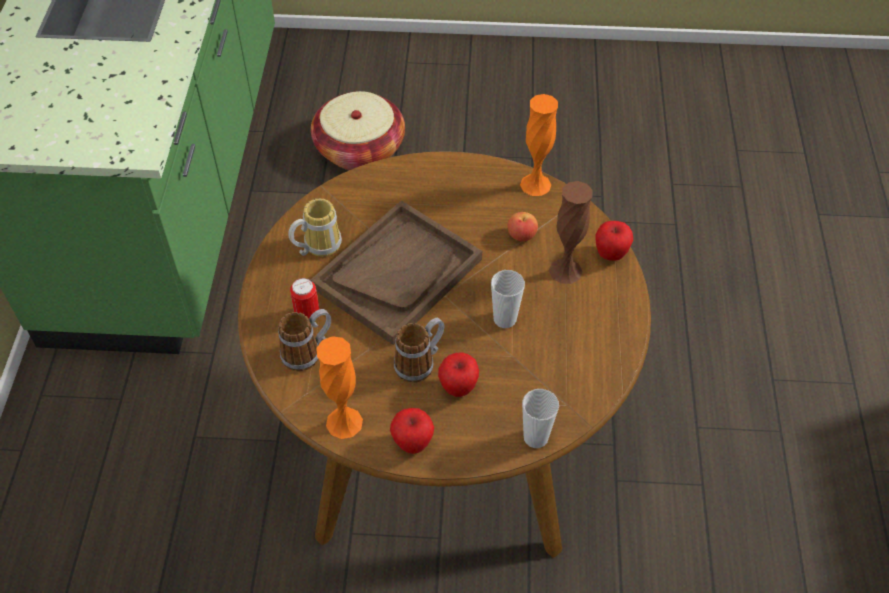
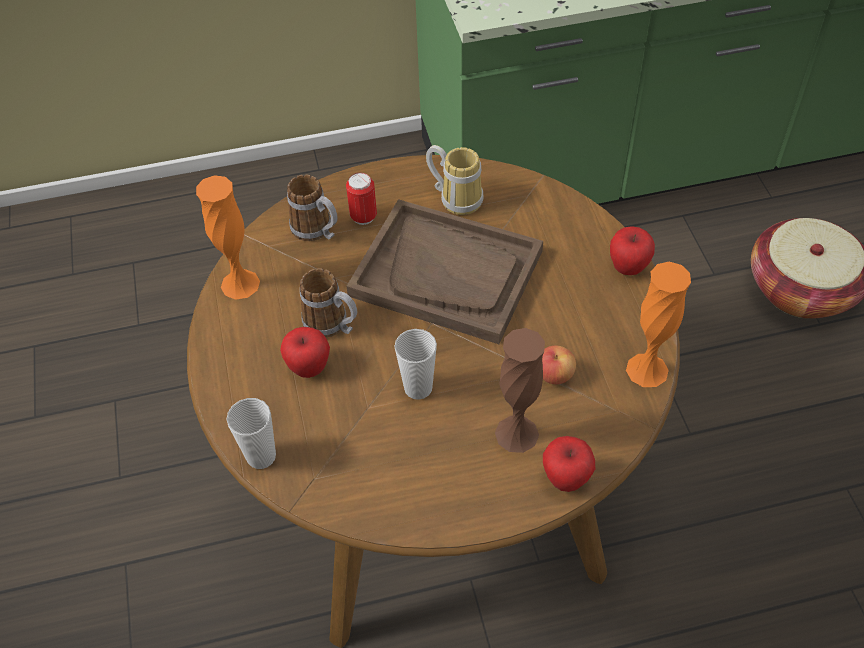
camera: 75 degrees right, 0 degrees up
(412, 443) = (228, 346): apple -> apple (628, 267)

